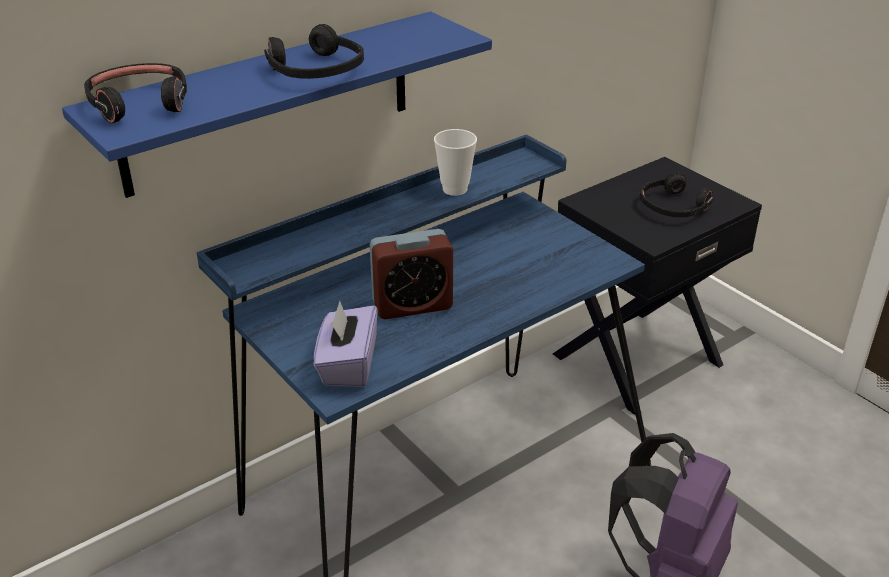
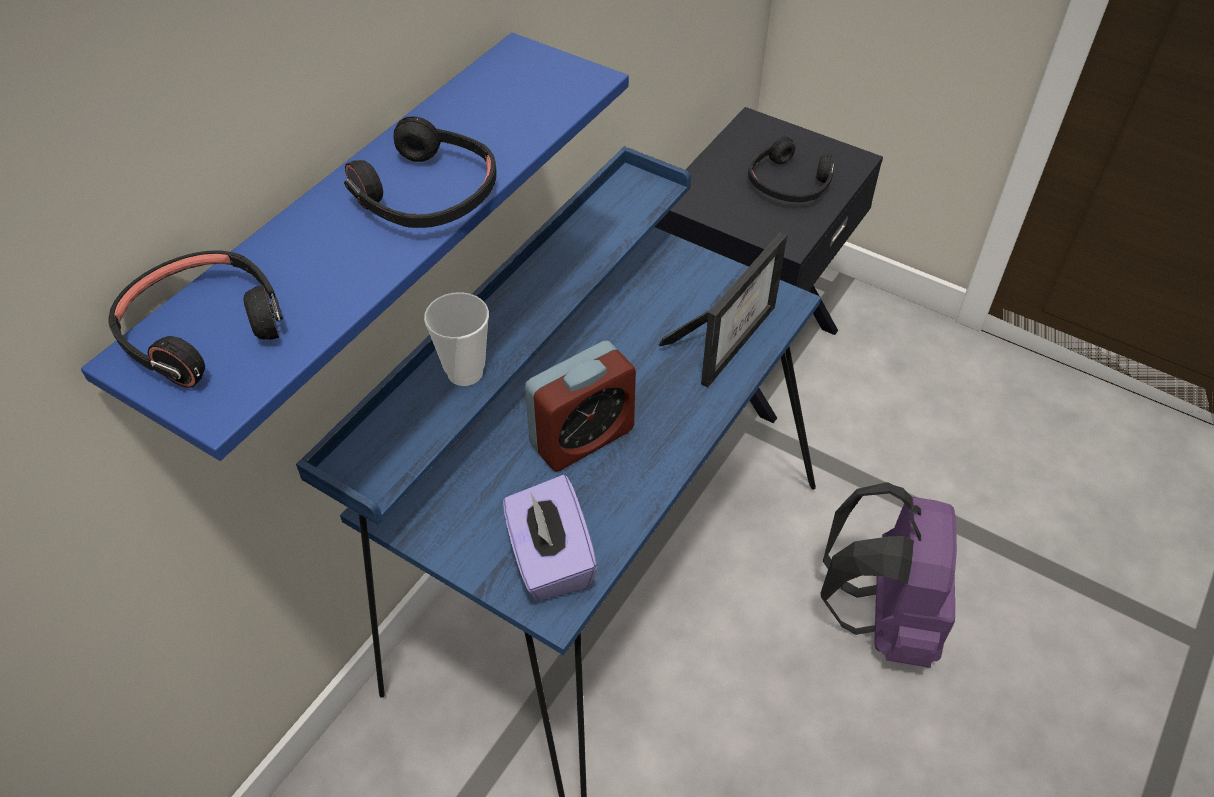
camera: 20 degrees left, 15 degrees up
(455, 189) = (575, 256): cup -> cup (465, 372)
(556, 272) = (728, 337): none -> picture frame

